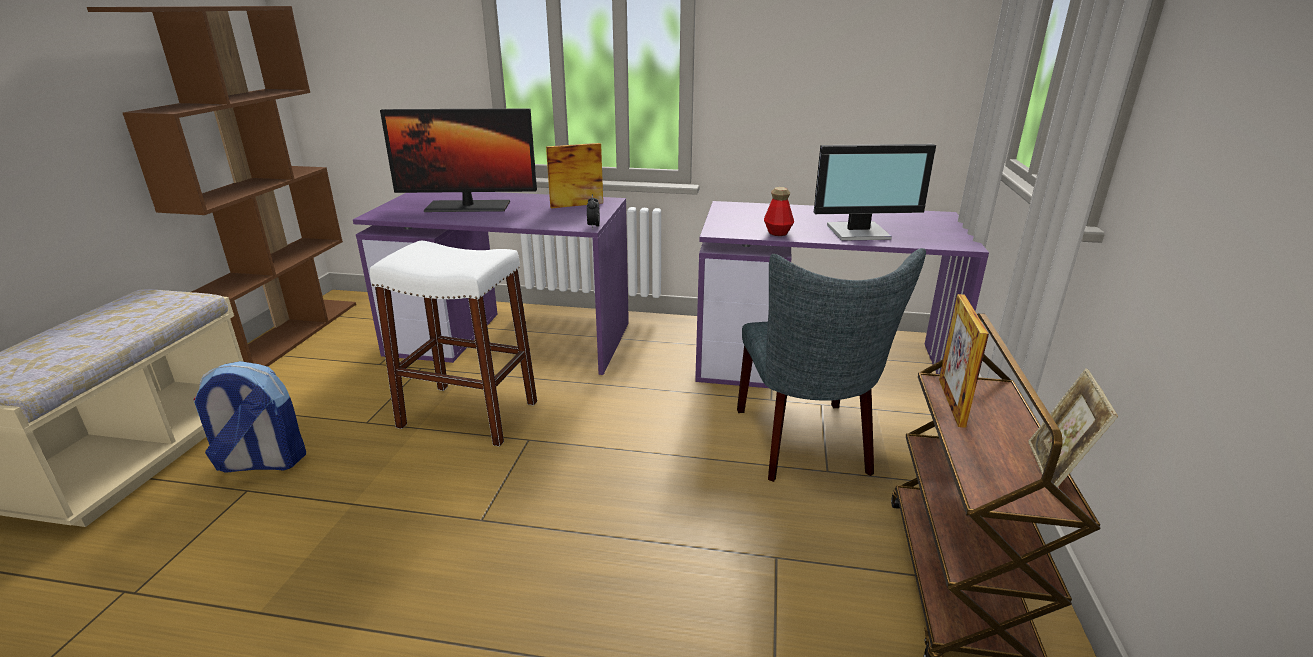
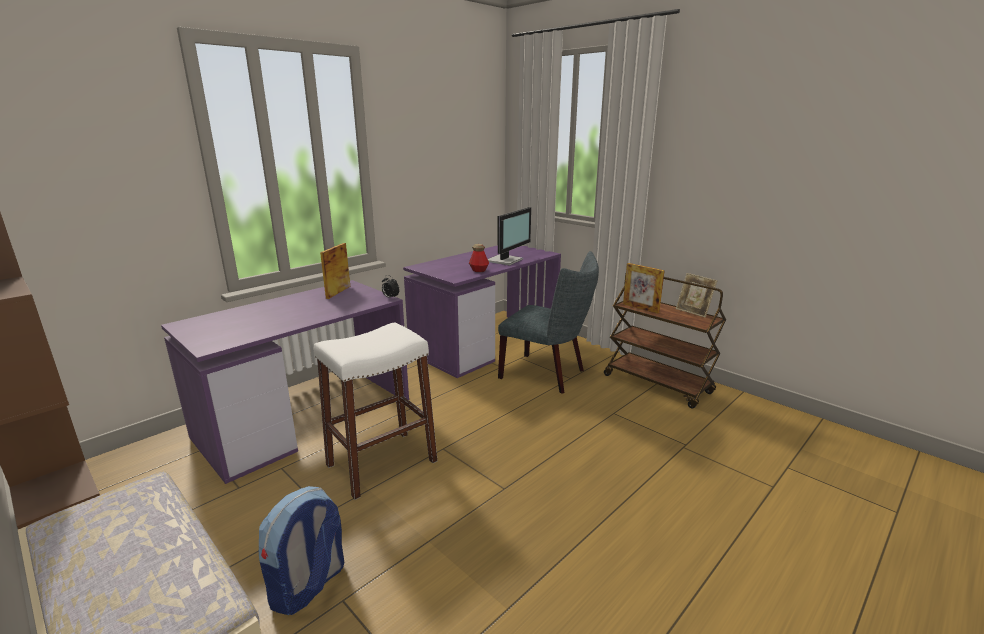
camera: 55 degrees left, 5 degrees down
(468, 206) = (265, 317): monitor -> none

